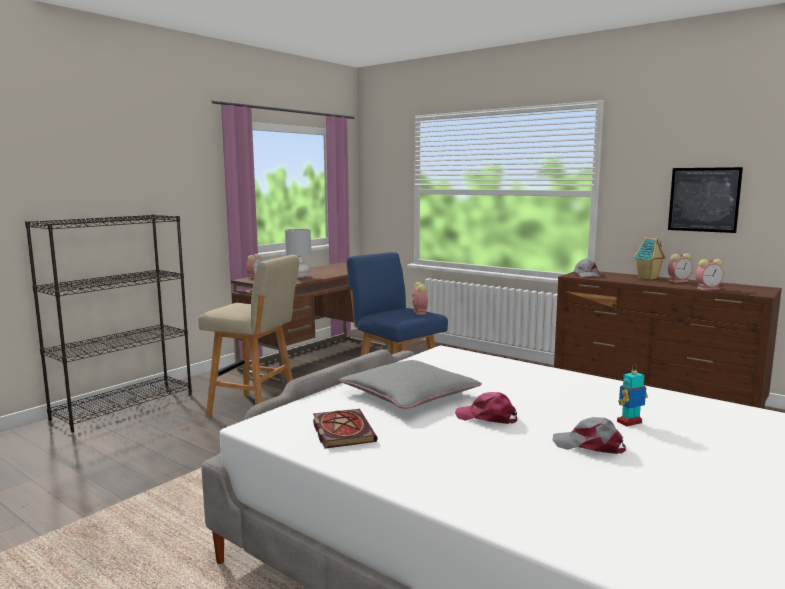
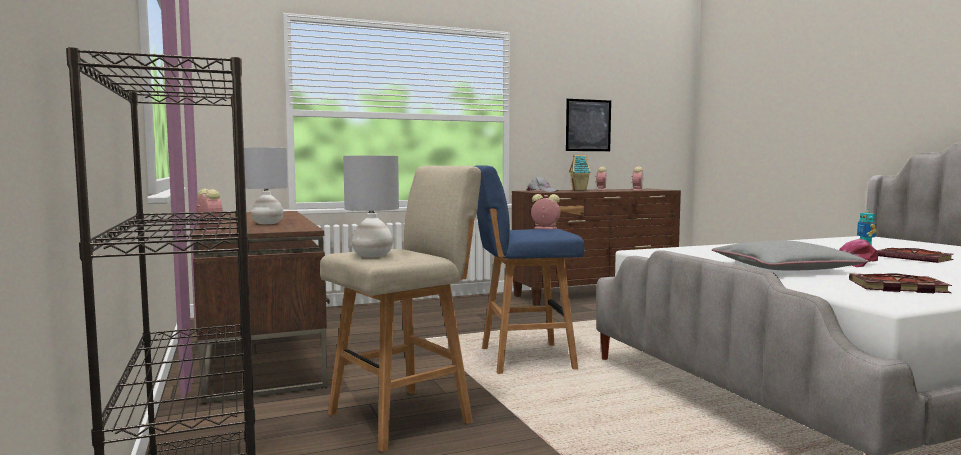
camera: 60 degrees left, 5 degrees down
(225, 308) = (372, 255): none -> grey table lamp
(589, 445) = (915, 258): grey cap -> book

